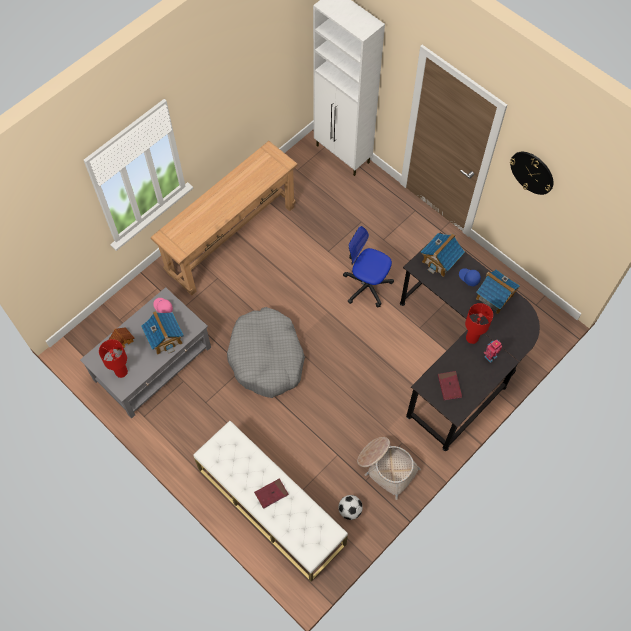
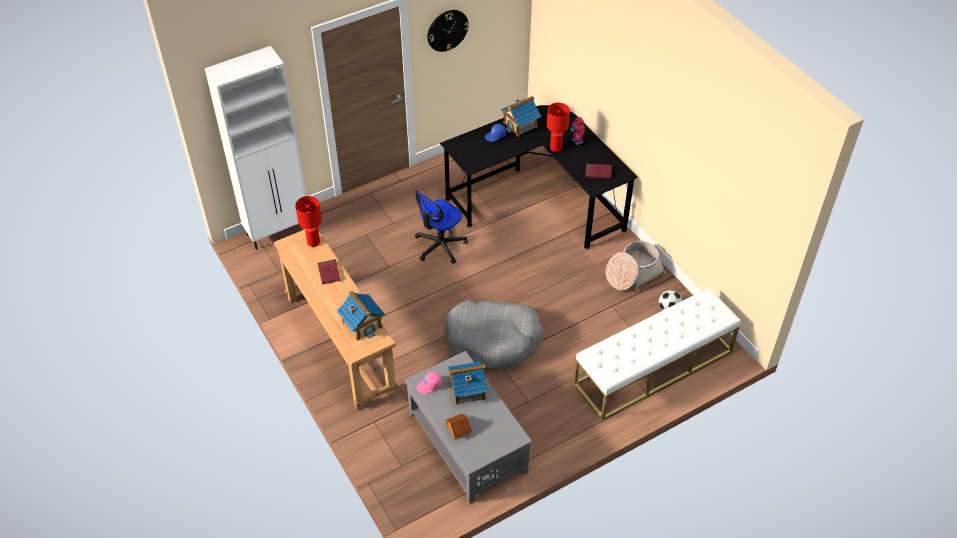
camera: 75 degrees left, 15 degrees down
(121, 372) = (496, 435): red table lamp -> red table lamp (313, 242)
(271, 494) = (662, 333): red book -> red book (329, 273)
(440, 260) = (470, 149): toy house -> toy house (362, 324)

